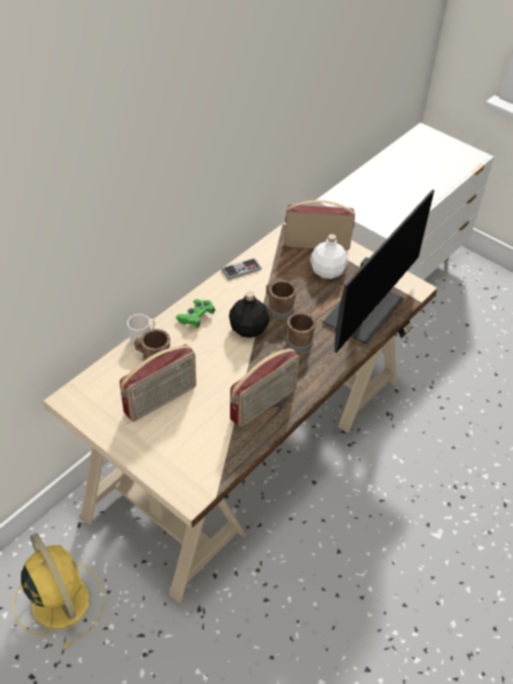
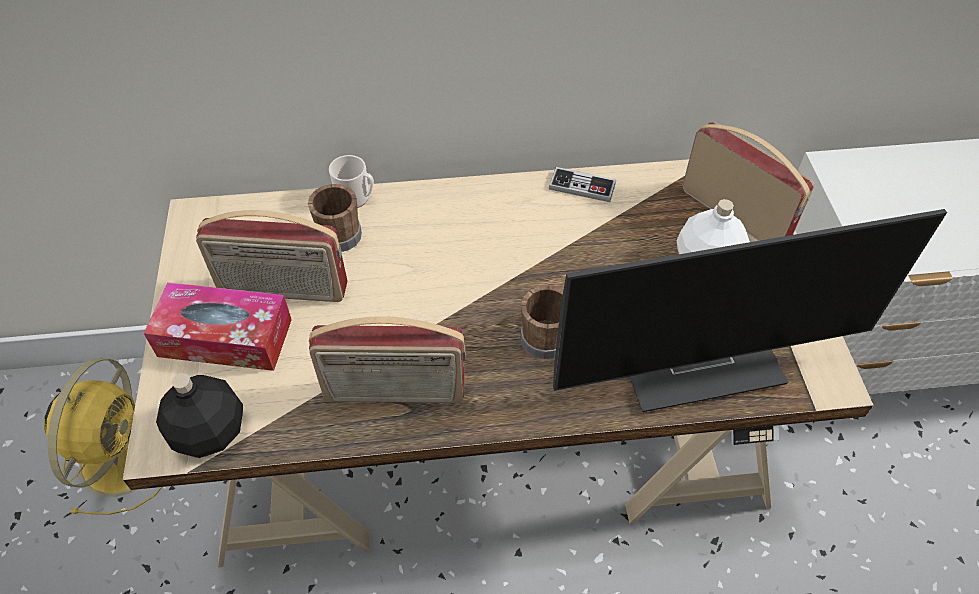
camera: 45 degrees right, 5 degrees up
(160, 437) = (225, 337): none -> tissue box
(196, 317) = (450, 213): green game controller -> none
(248, 329) = (497, 271): black bottle -> black bottle (209, 431)
(278, 308) = (572, 271): brown mug -> none

